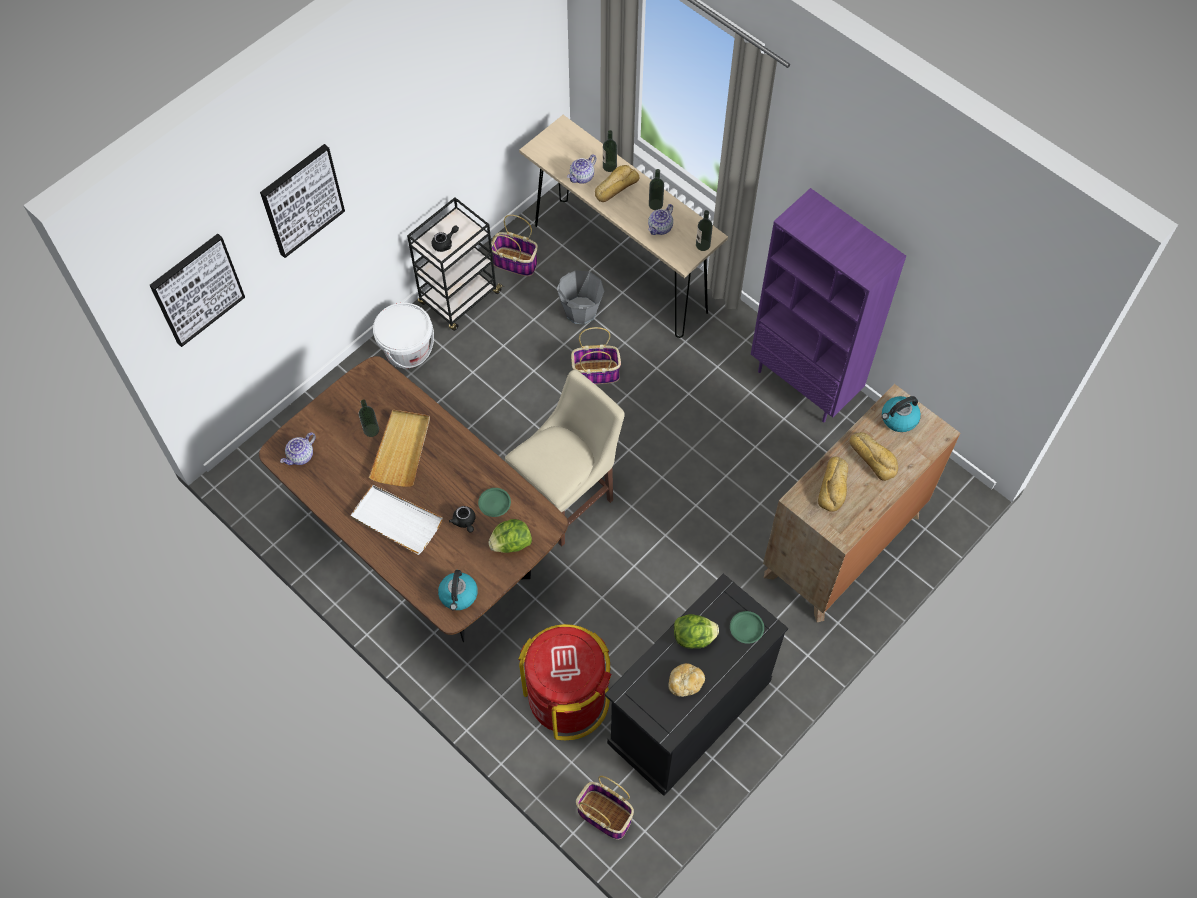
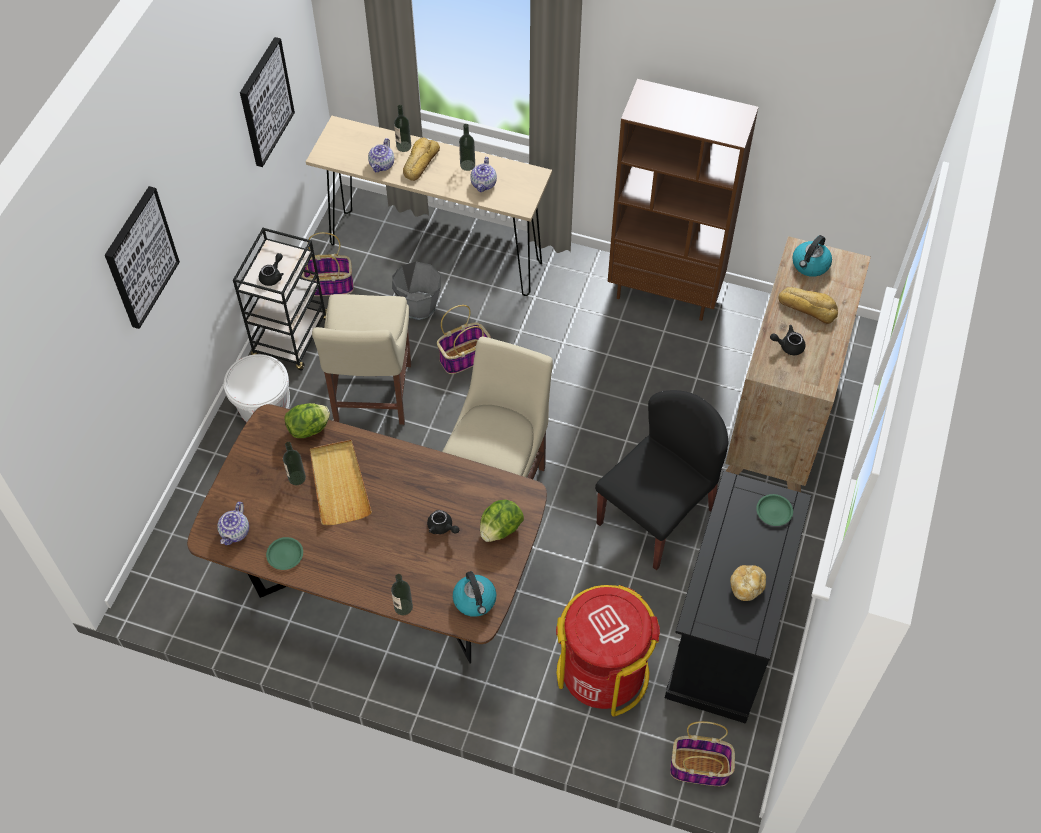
camera: 25 degrees left, 5 degrees down
(197, 289) = (68, 386): picture -> picture (265, 102)
(396, 520) = (371, 555): white tray -> none
(494, 503) = (462, 498): green plate -> green plate (285, 555)
(500, 377) = (371, 396): none -> beige chair
(685, 583) = (656, 515): none -> black chair
(694, 637) = (730, 540): lettuce -> lettuce (309, 429)
(703, 245) = (533, 185): bottle -> bottle (403, 607)
(805, 383) = (665, 292): purple bookcase -> brown bookcase
(834, 486) = (788, 346): bread -> black teapot

